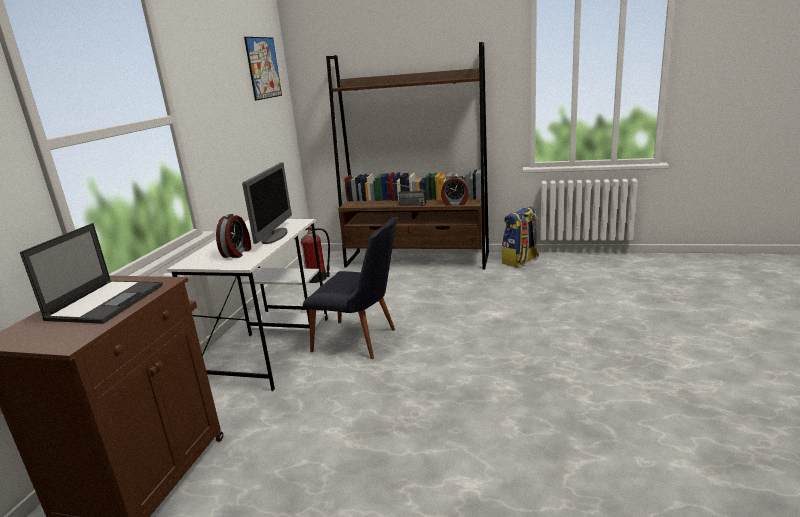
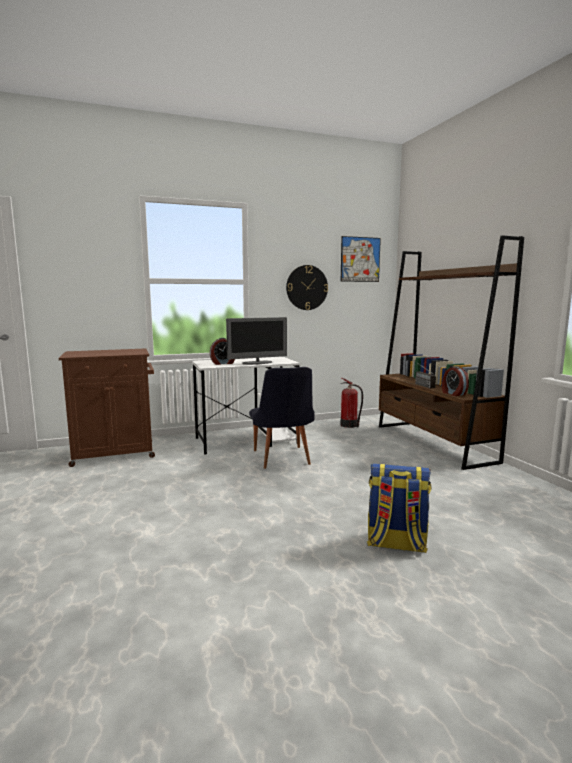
camera: 55 degrees right, 10 degrees down
(107, 301) = (114, 352): laptop -> none
(231, 115) = (307, 287): none -> wall clock
(520, 261) = (512, 480): backpack -> backpack (396, 544)

